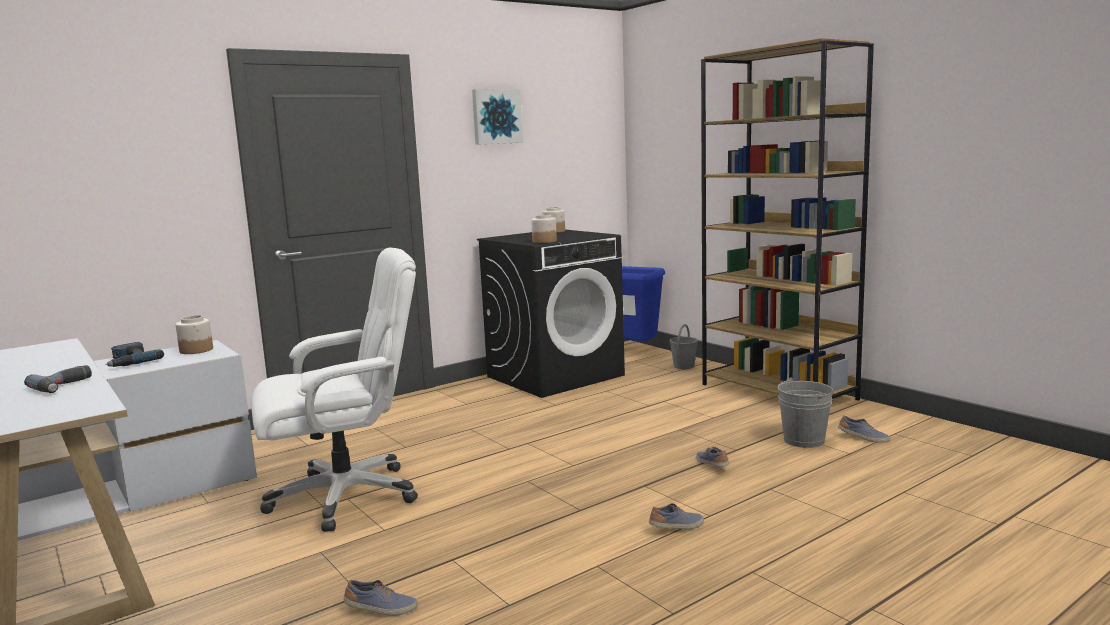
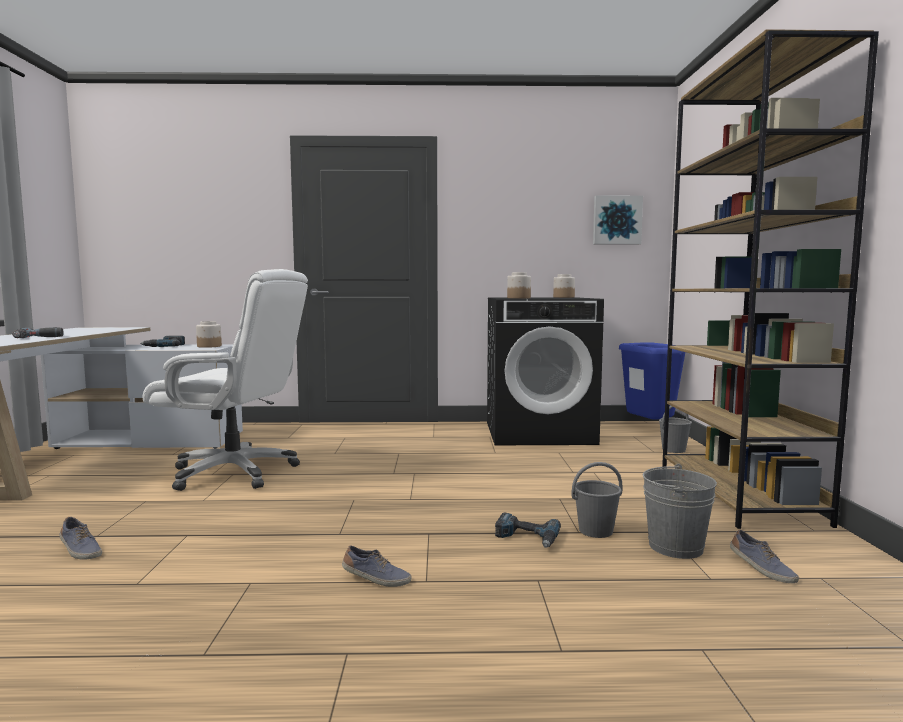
camera: 35 degrees right, 5 degrees down
(496, 116) = (519, 190): picture -> picture (616, 220)
(713, 465) = (526, 537): shoe -> power drill
(744, 445) = (595, 531): none -> grey bucket

